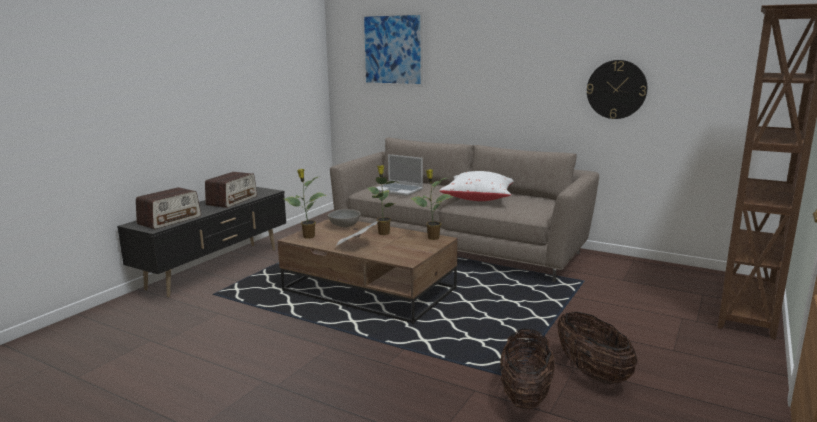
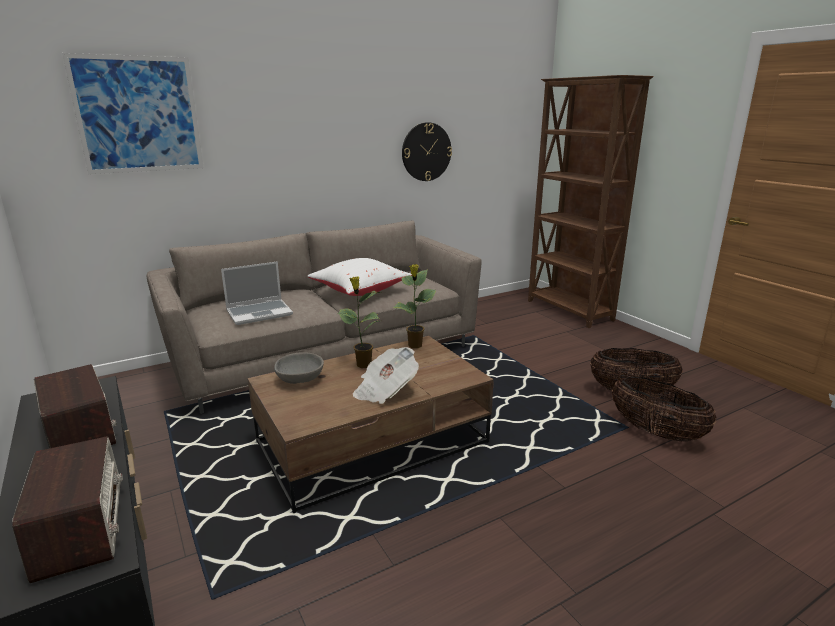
camera: 60 degrees left, 5 degrees up
(308, 237) = (307, 414): potted plant -> none

